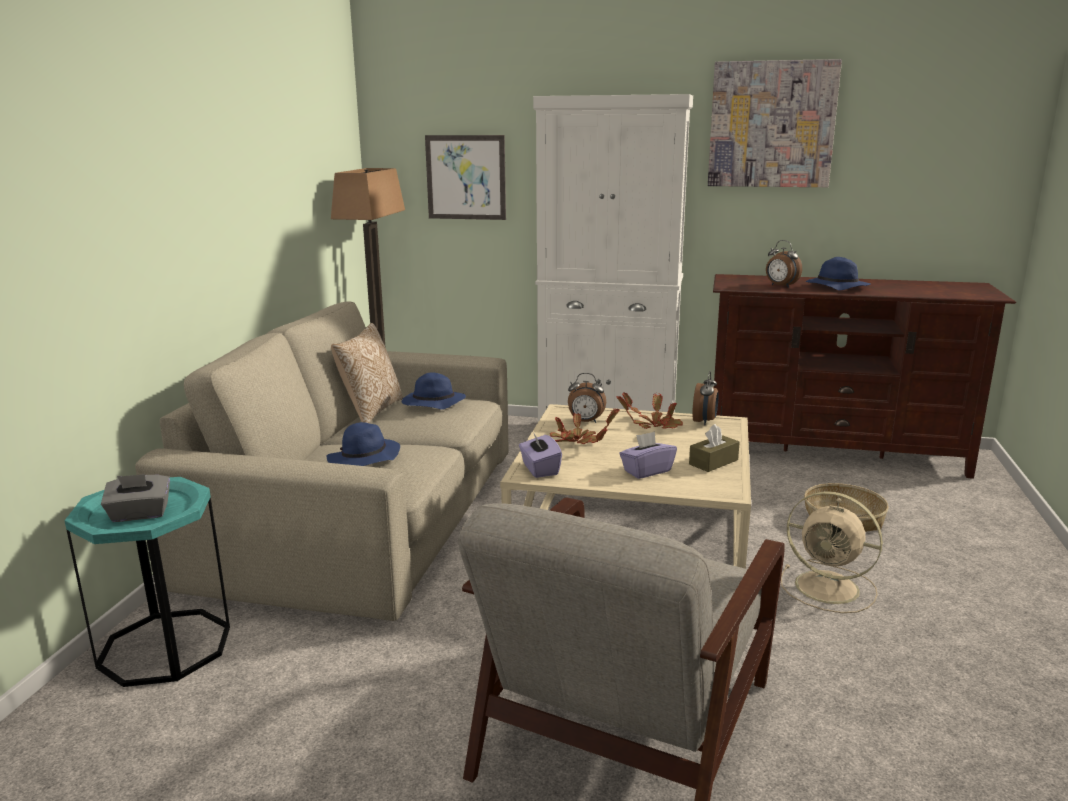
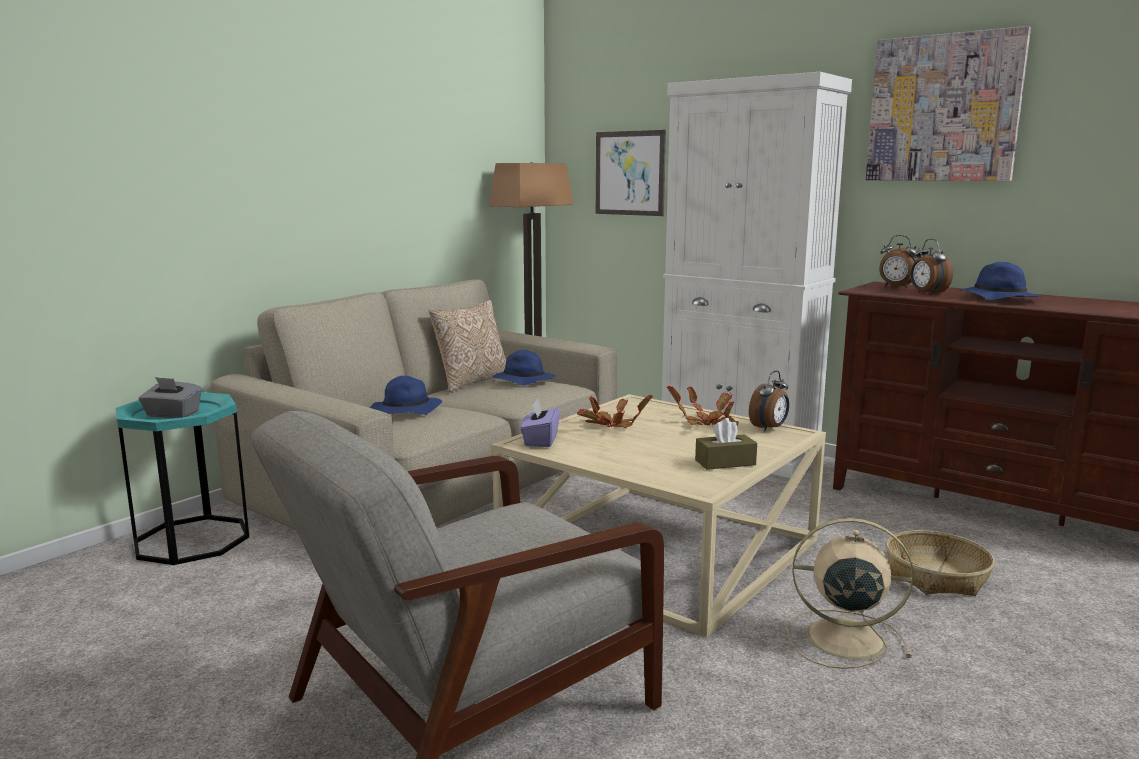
camera: 25 degrees right, 5 degrees down
(585, 422) = (642, 412): alarm clock -> alarm clock (896, 287)
(646, 471) = (643, 458): purple tissue box -> none
(830, 588) = (841, 638): beige fan -> beige fan turned 135 degrees clockwise

